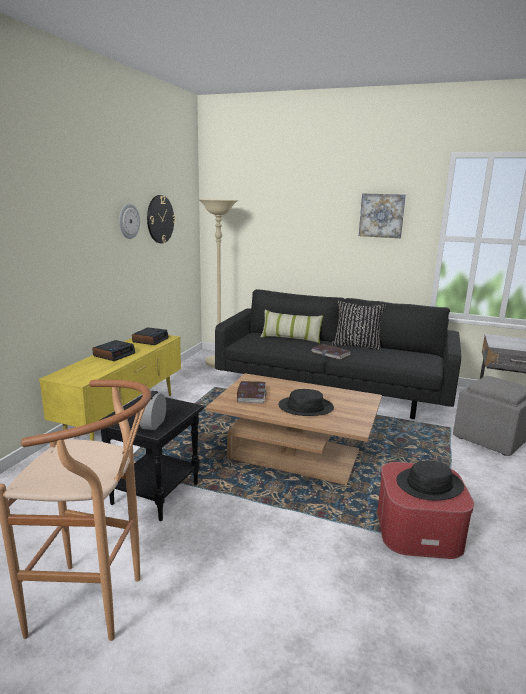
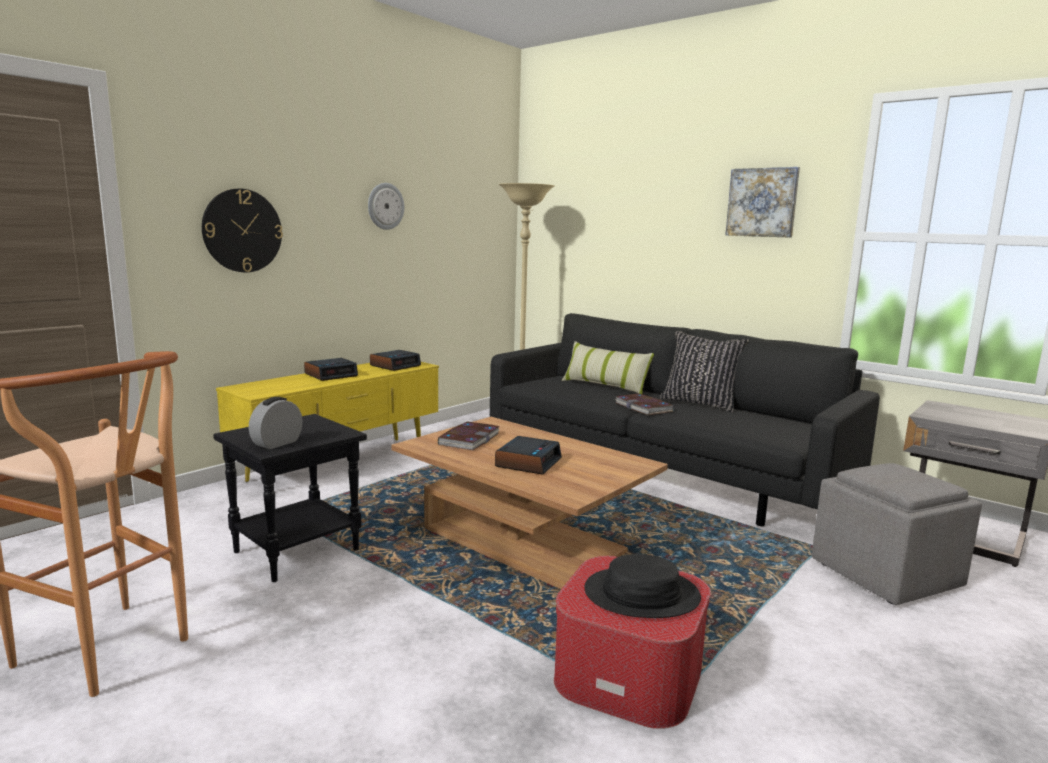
camera: 20 degrees right, 5 degrees down
(160, 219) = (442, 209): wall clock -> wall clock (242, 231)
(305, 407) = (528, 462): black hat -> alarm clock

